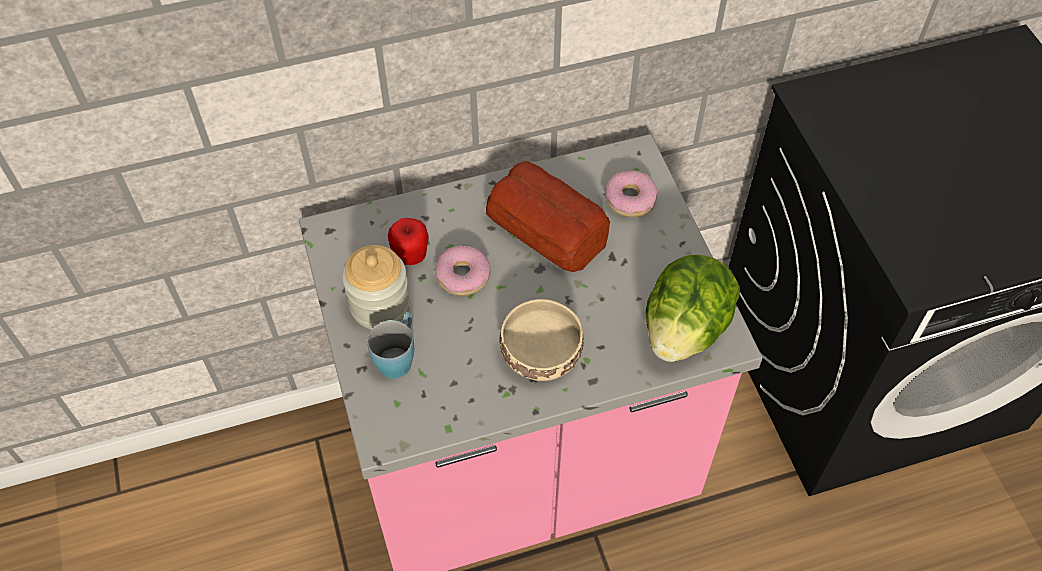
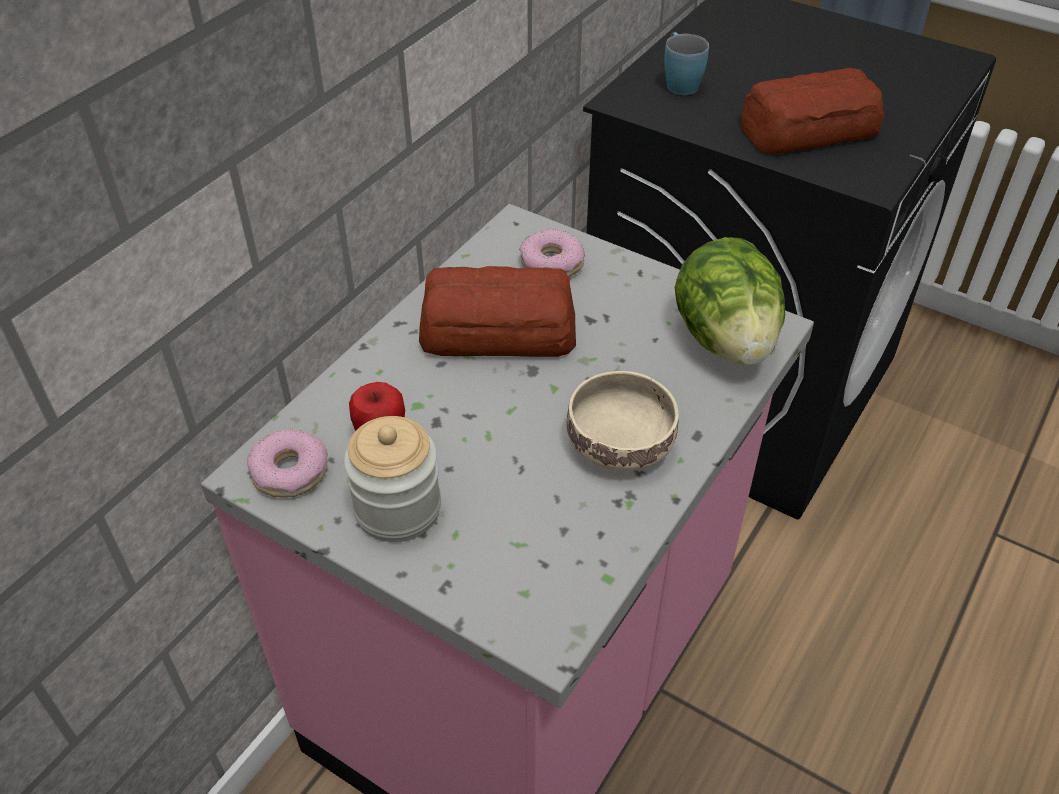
camera: 40 degrees left, 10 degrees down
(398, 357) = (475, 545): blue mug -> blue mug (679, 82)
(463, 275) = (460, 423): donut -> donut (290, 471)
(927, 207) = (810, 130): none -> bread

